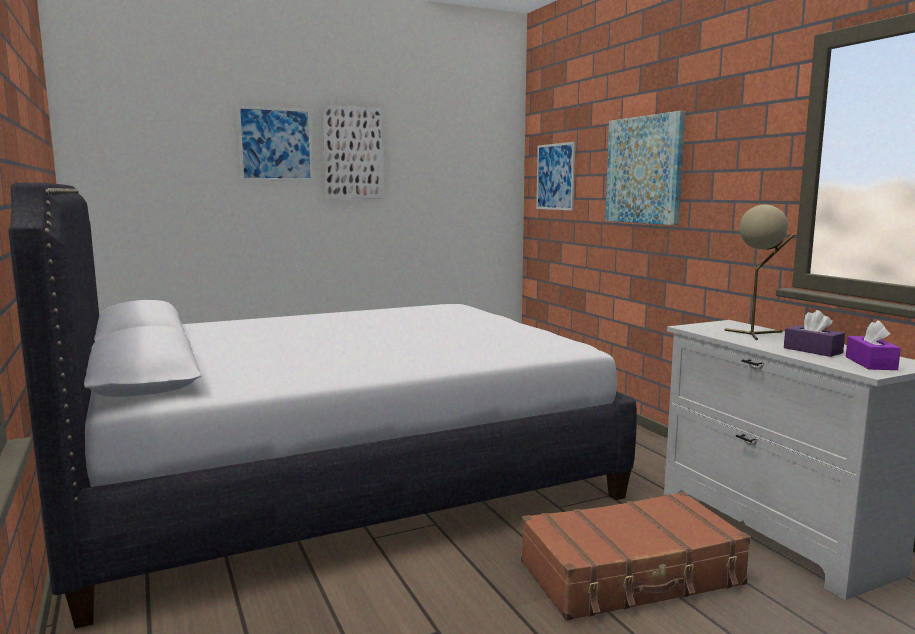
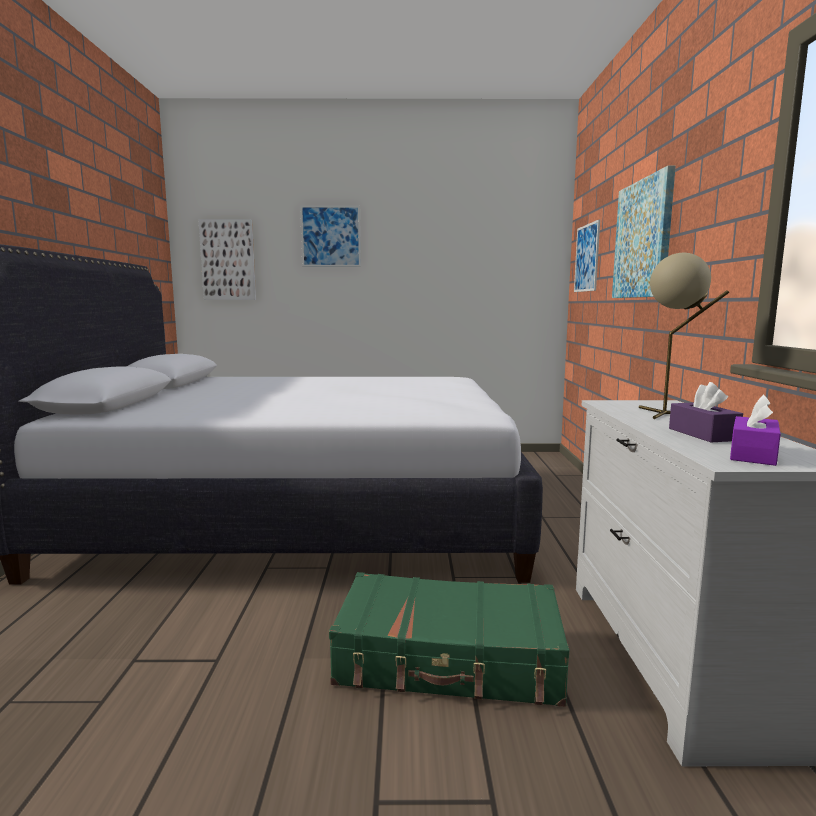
camera: 25 degrees right, 0 degrees up
(353, 153) = (397, 242): picture -> picture (228, 260)
(632, 574) = (449, 659): brown suitcase -> green suitcase

